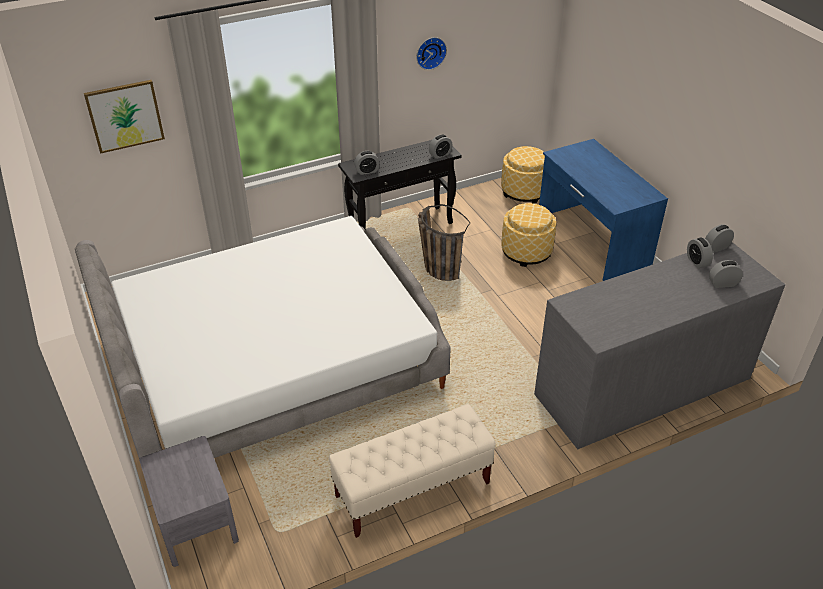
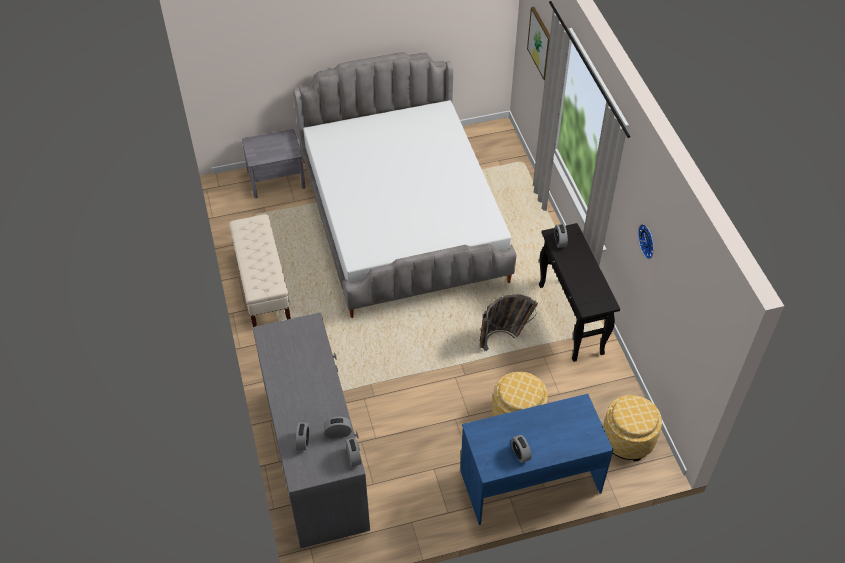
camera: 100 degrees right, 10 degrees up
(440, 154) = (583, 300): alarm clock -> alarm clock (520, 454)

